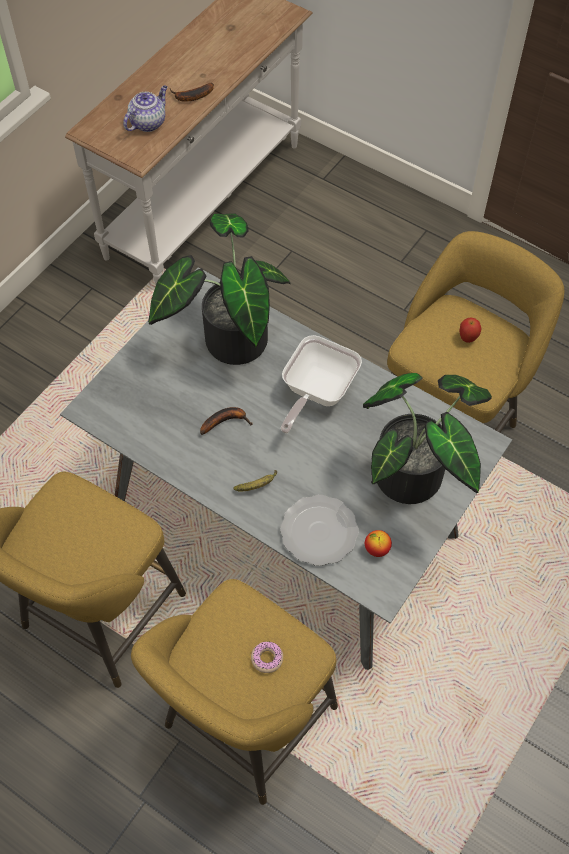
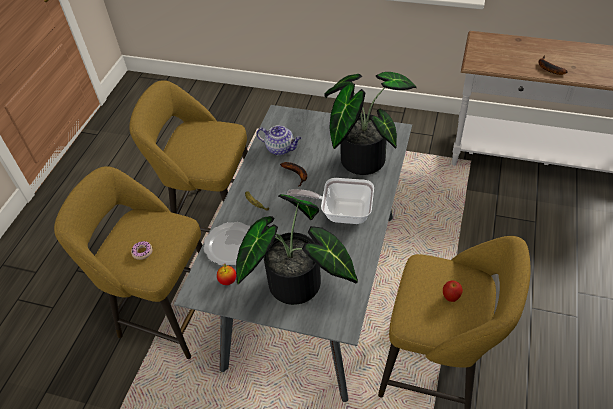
camera: 75 degrees right, 10 degrees down
(148, 122) = (507, 58): teapot -> teapot (281, 148)

